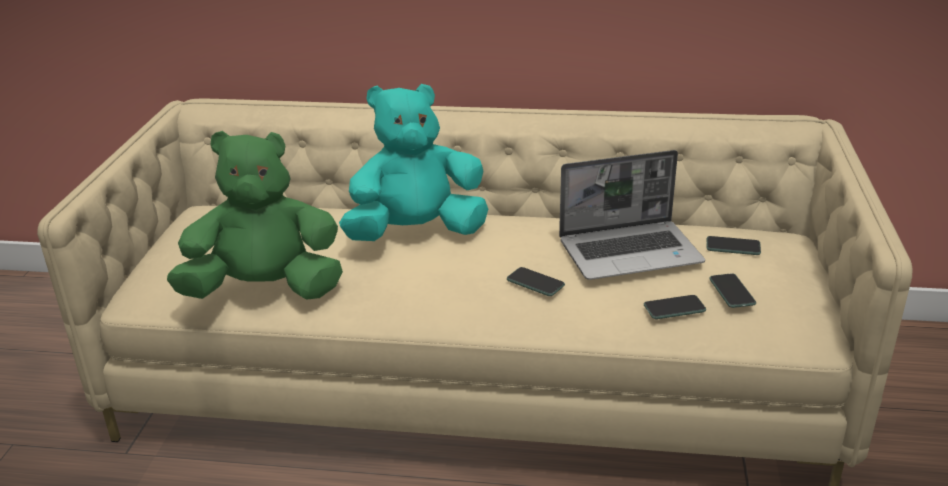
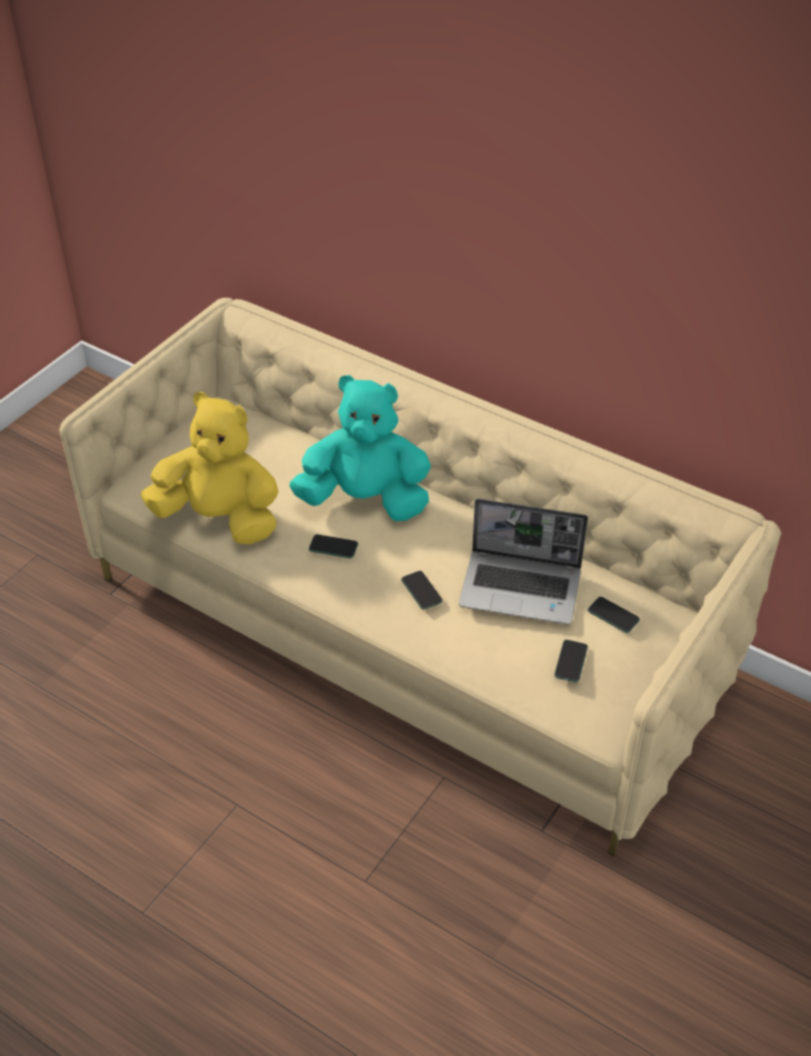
camera: 25 degrees right, 15 degrees up
(265, 290) = (220, 518): green plush toy -> yellow plush toy
(674, 308) = (512, 659): phone -> phone (333, 547)

